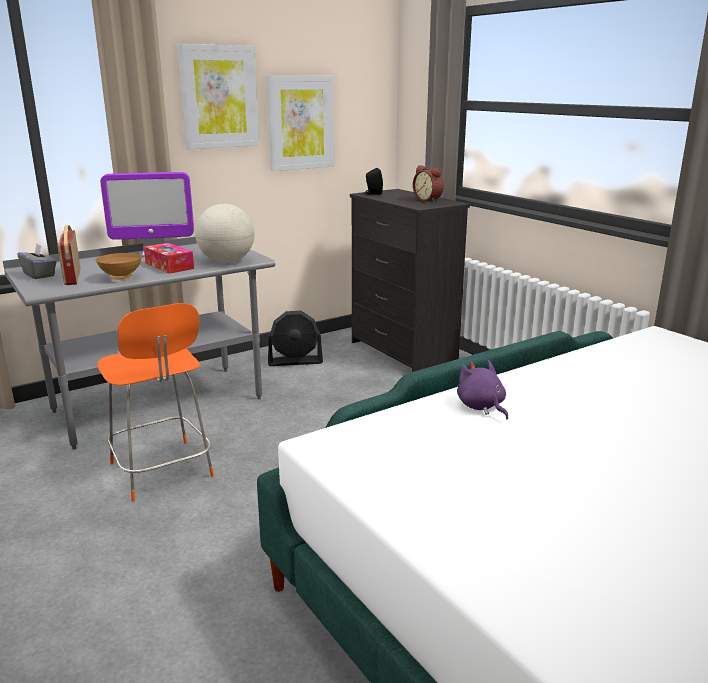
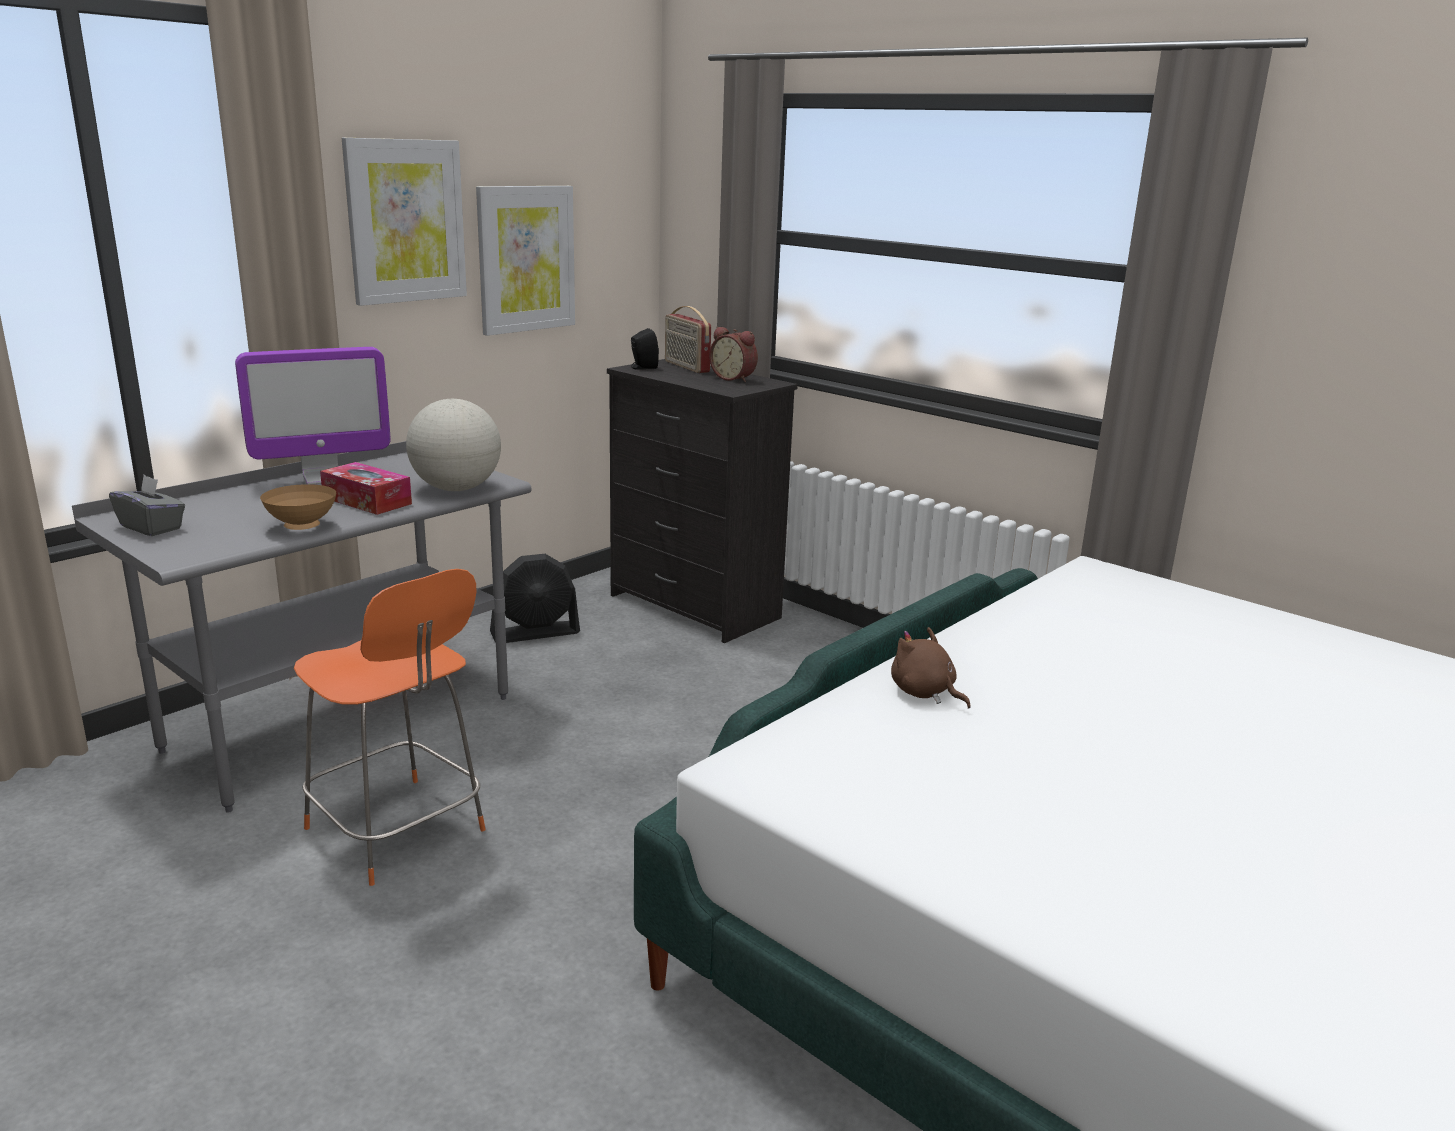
camera: 15 degrees left, 0 degrees up
(72, 277) = (214, 529): radio -> radio (686, 367)
(481, 407) = (924, 693): purple plush toy -> brown plush toy

